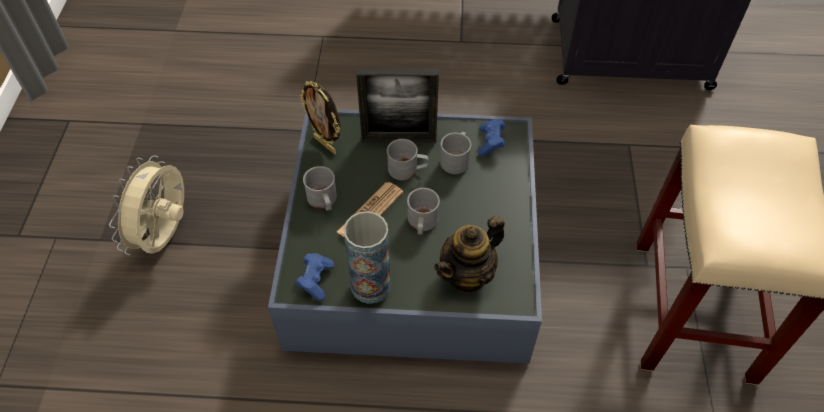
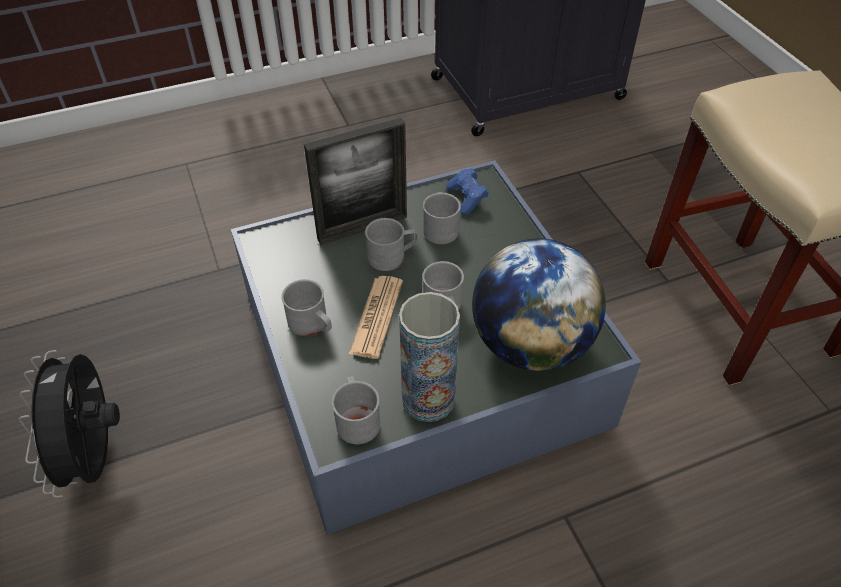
camera: 25 degrees left, 5 degrees down
(166, 236) = (96, 456): beige fan -> black fan
(315, 280) = (357, 418): blue game controller -> grey mug
(326, 145) = (278, 261): picture frame -> none
(468, 275) = (530, 344): teapot -> globe

